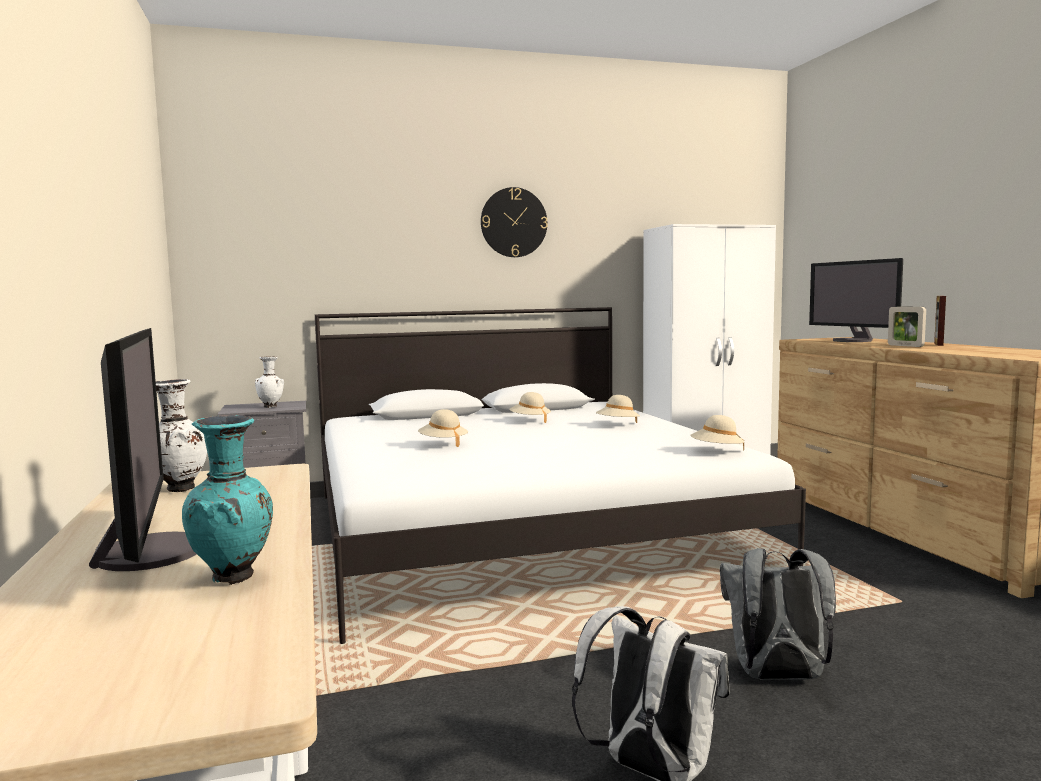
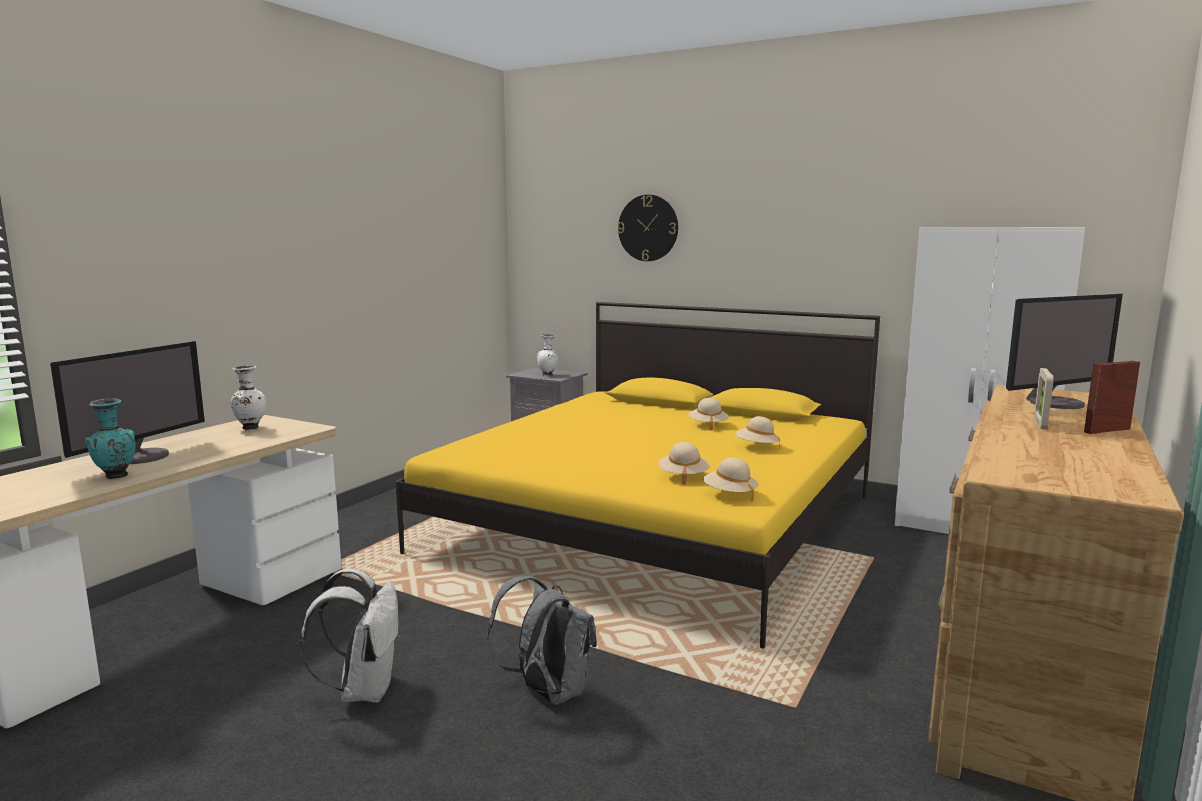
camera: 45 degrees right, 5 degrees up
(443, 443) = (573, 431): beige hat -> beige hat (683, 476)
(513, 222) = (776, 220): wall clock -> wall clock (648, 228)
(519, 530) = (656, 523): white bed -> yellow bed
(853, 341) = (1055, 403): monitor -> monitor turned 135 degrees counterclockwise

